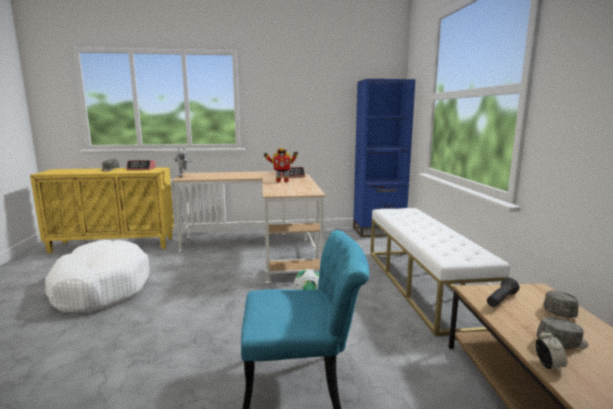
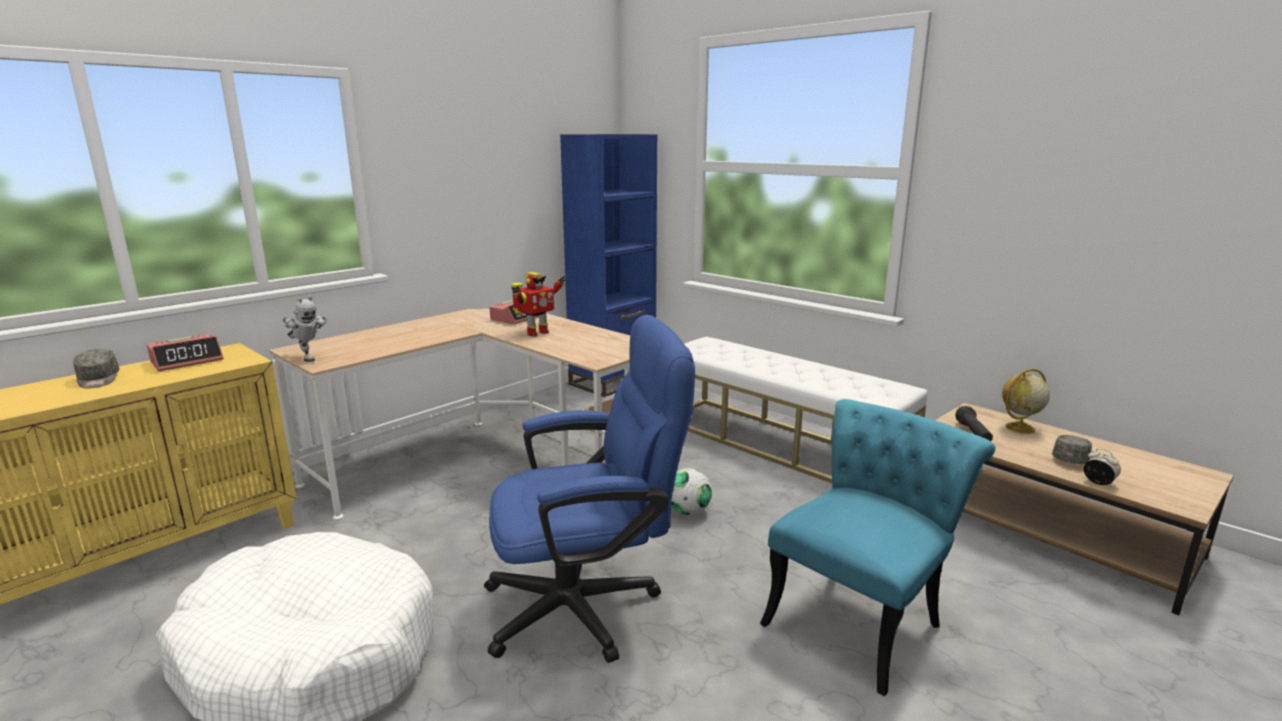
camera: 40 degrees left, 5 degrees up
(197, 313) = (588, 605): none -> blue office chair
(557, 311) = (1019, 428): grey cap -> globe

